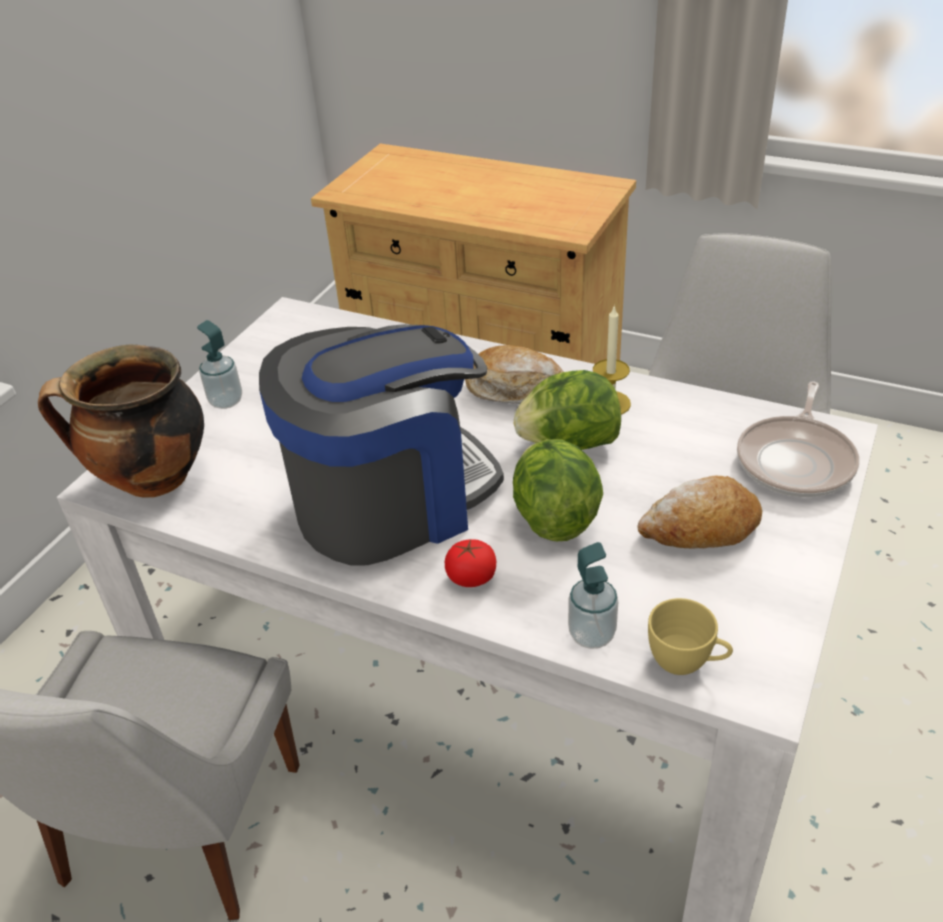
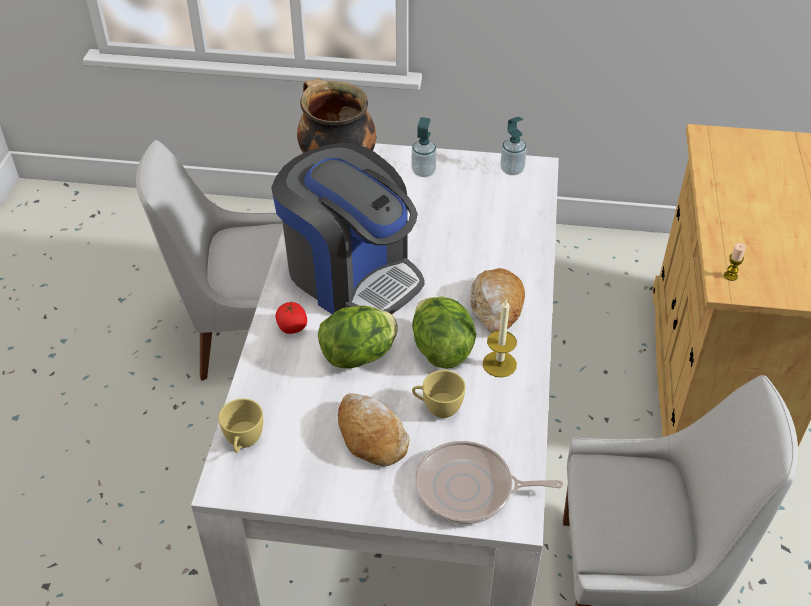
camera: 70 degrees right, 5 degrees up
(557, 225) = (730, 276): none -> candle
(591, 634) = (257, 393): soap dispenser -> soap dispenser (512, 170)
(666, 463) = (437, 408): none -> yellow cup

